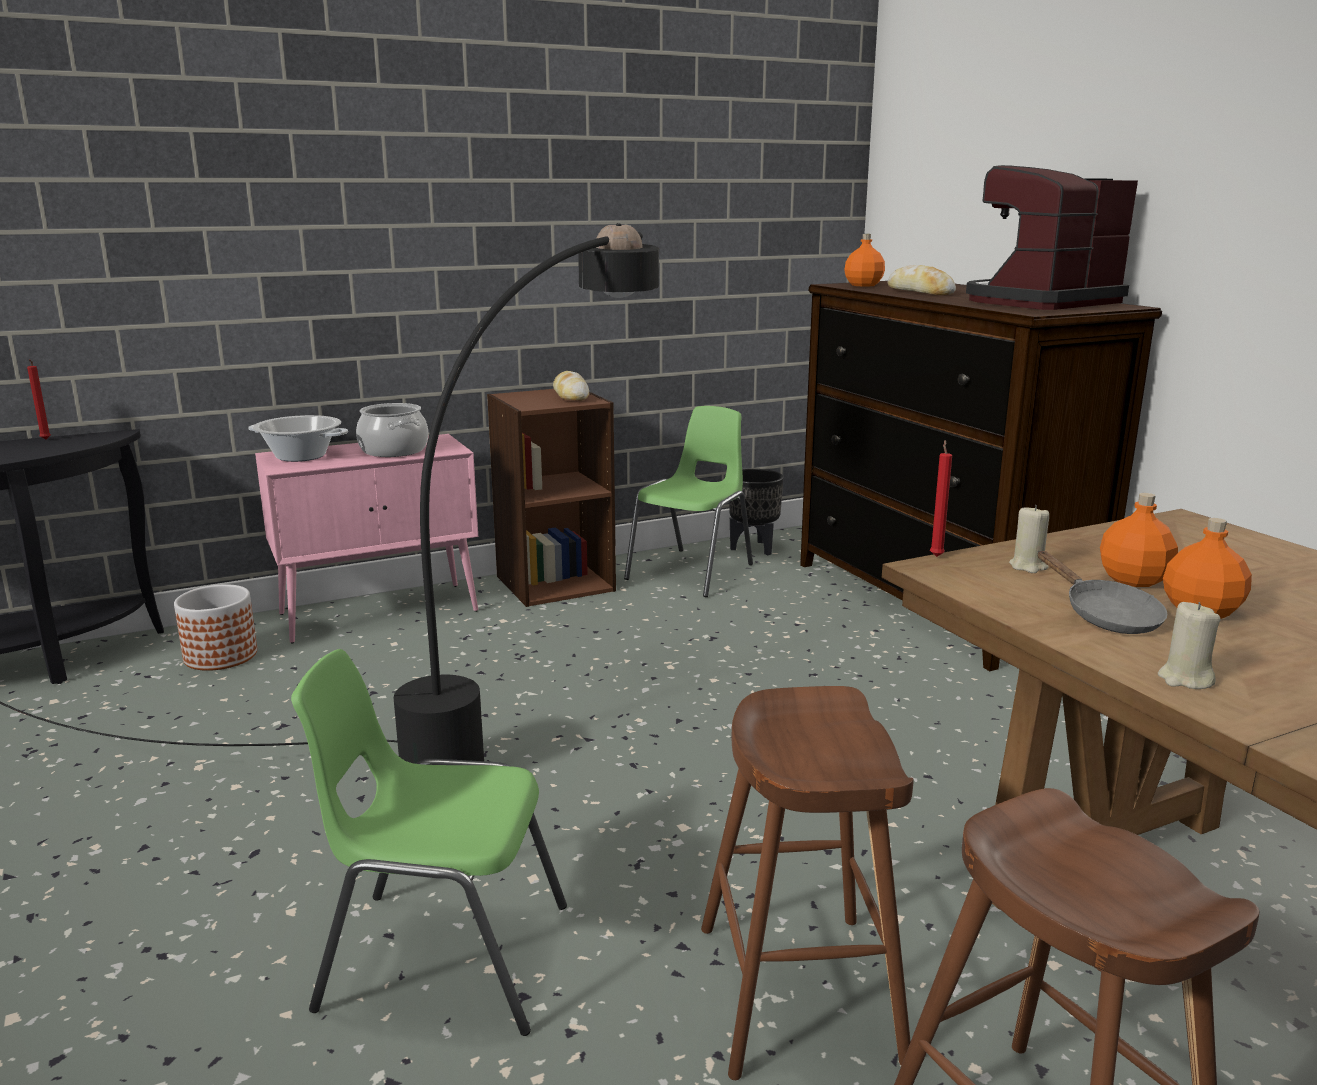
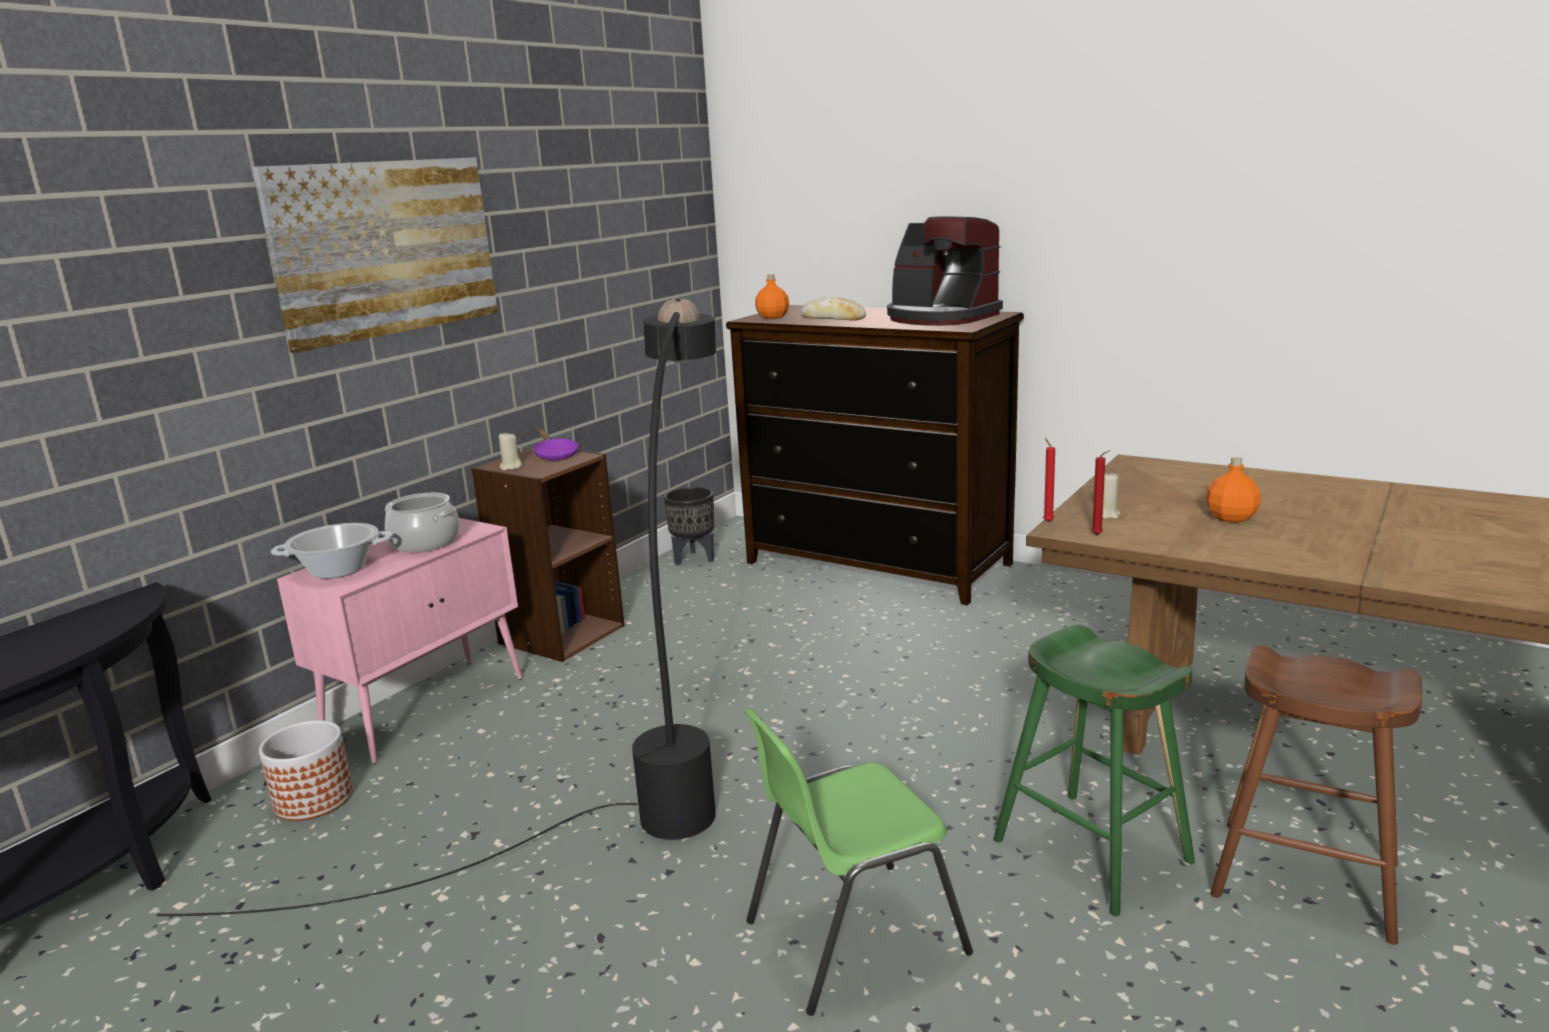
camera: 30 degrees left, 0 degrees up
(45, 440) = (67, 619): red candle -> red candle (1098, 535)
(419, 158) = (387, 248): none -> picture
(570, 395) = (554, 455): bread -> purple frying pan
(693, 572) = (668, 591): green chair -> none
(798, 993) = (1092, 851): brown stool -> green stool
(1040, 302) = (940, 318): coffee machine -> coffee machine turned 75 degrees counterclockwise
(1105, 616) = (1194, 534): grey frying pan -> none
(1133, 579) = (1170, 508): orange bottle -> none
(1185, 679) = (1285, 559): beige candle -> beige candle (511, 467)

